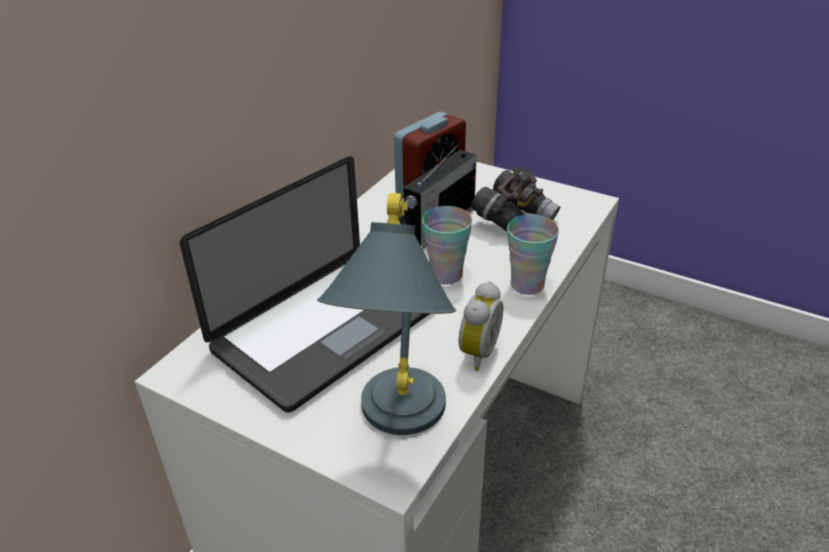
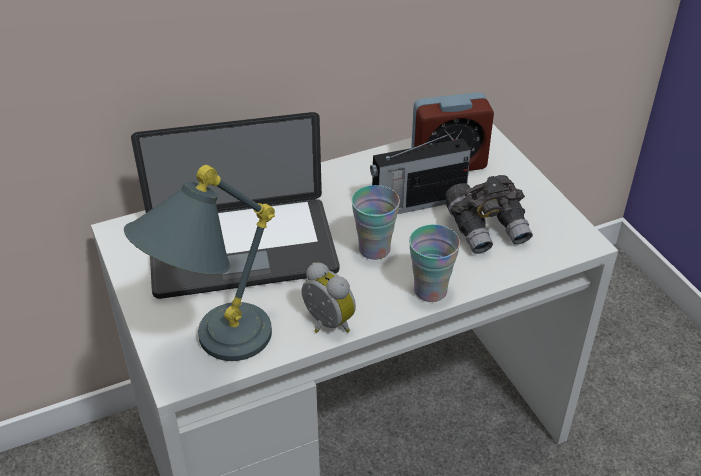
camera: 35 degrees right, 5 degrees up
(476, 352) = (326, 324): alarm clock -> alarm clock turned 105 degrees counterclockwise

